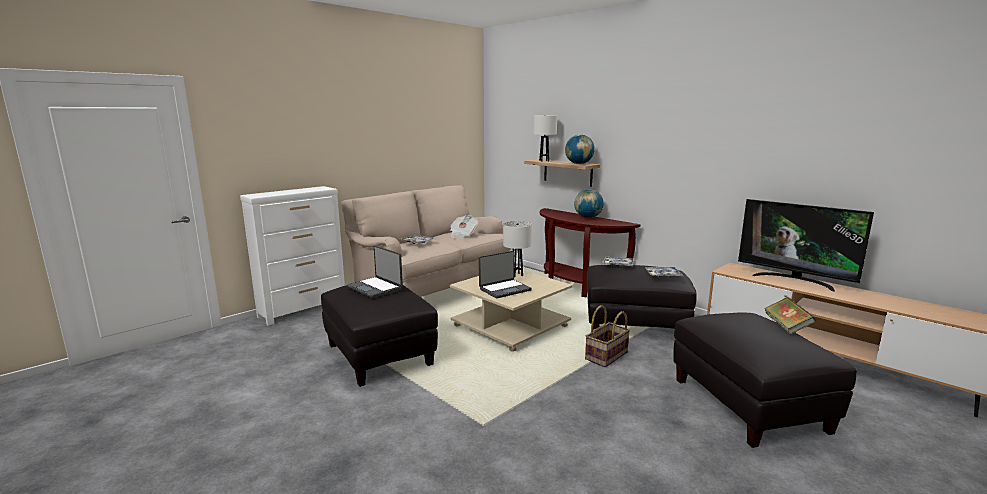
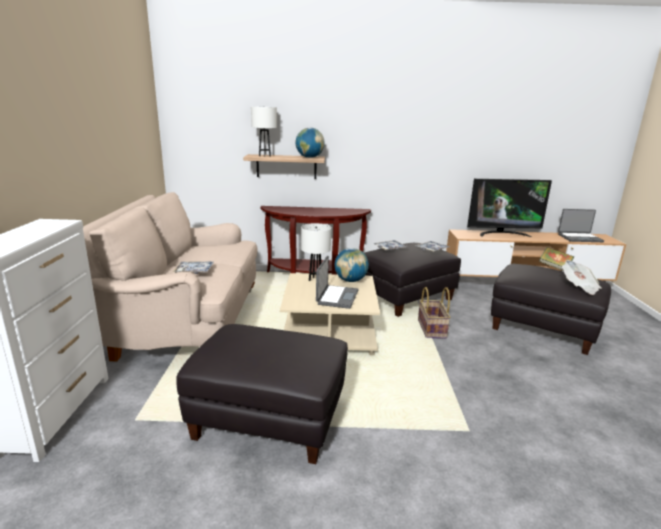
camera: 45 degrees left, 5 degrees up
(375, 288) = (257, 340): laptop -> laptop (579, 238)
(462, 234) = (217, 250): newspaper -> newspaper (579, 287)
(588, 217) = (321, 209): globe -> globe (350, 280)

